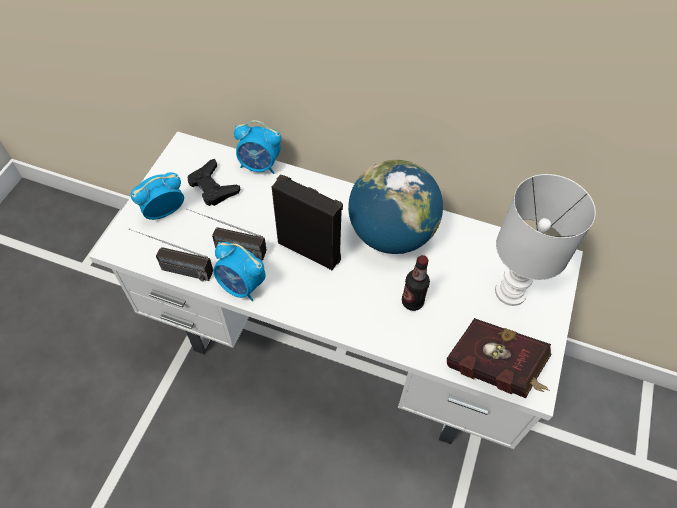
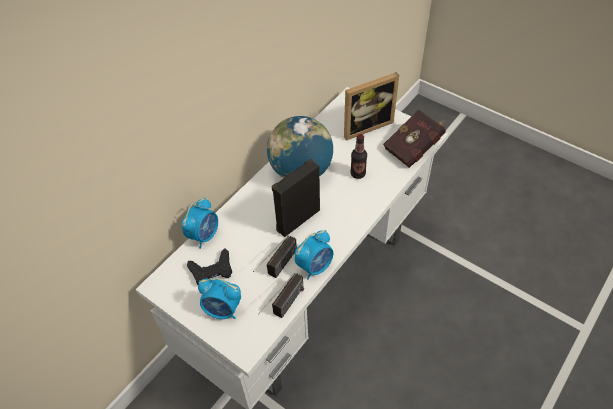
camera: 70 degrees left, 5 degrees down
(163, 211) = (223, 310): alarm clock -> alarm clock turned 60 degrees counterclockwise
(512, 292) = (365, 125): white table lamp -> picture frame

